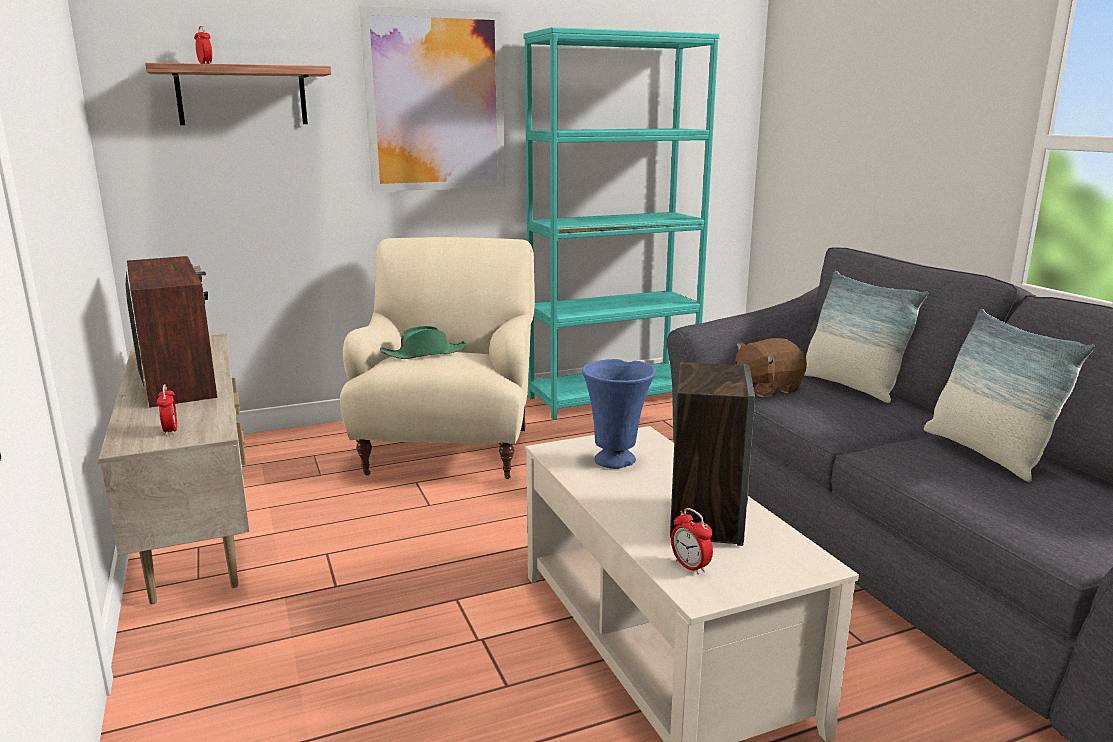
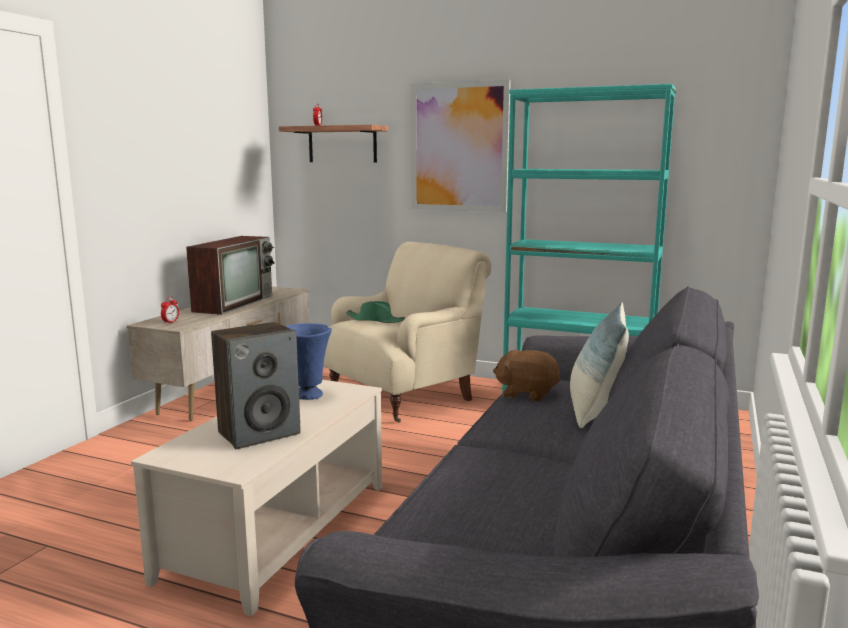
camera: 45 degrees right, 5 degrees down
(690, 566) = (191, 445): alarm clock -> none
(986, 453) = (542, 479): pillow -> none

